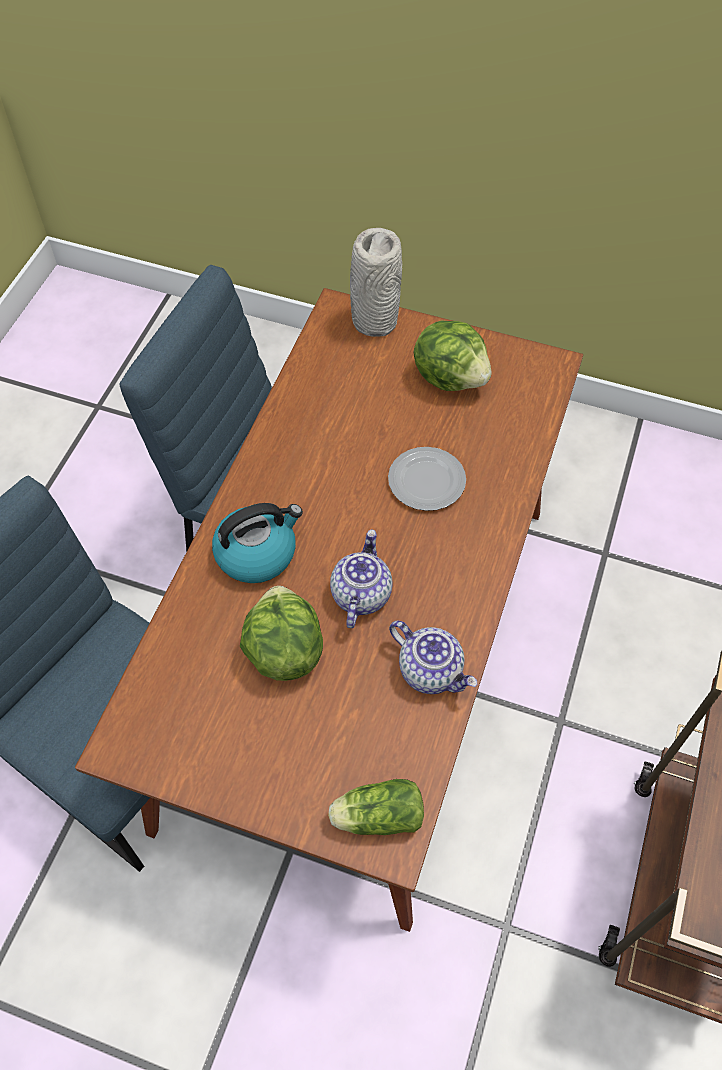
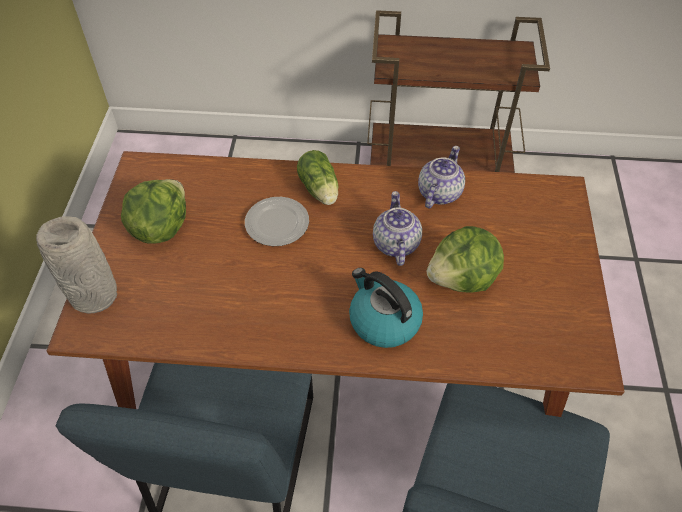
camera: 105 degrees left, 5 degrees down
(360, 594) = (395, 243): teapot -> teapot turned 90 degrees clockwise
(375, 817) = (552, 202): lettuce -> lettuce (320, 190)

